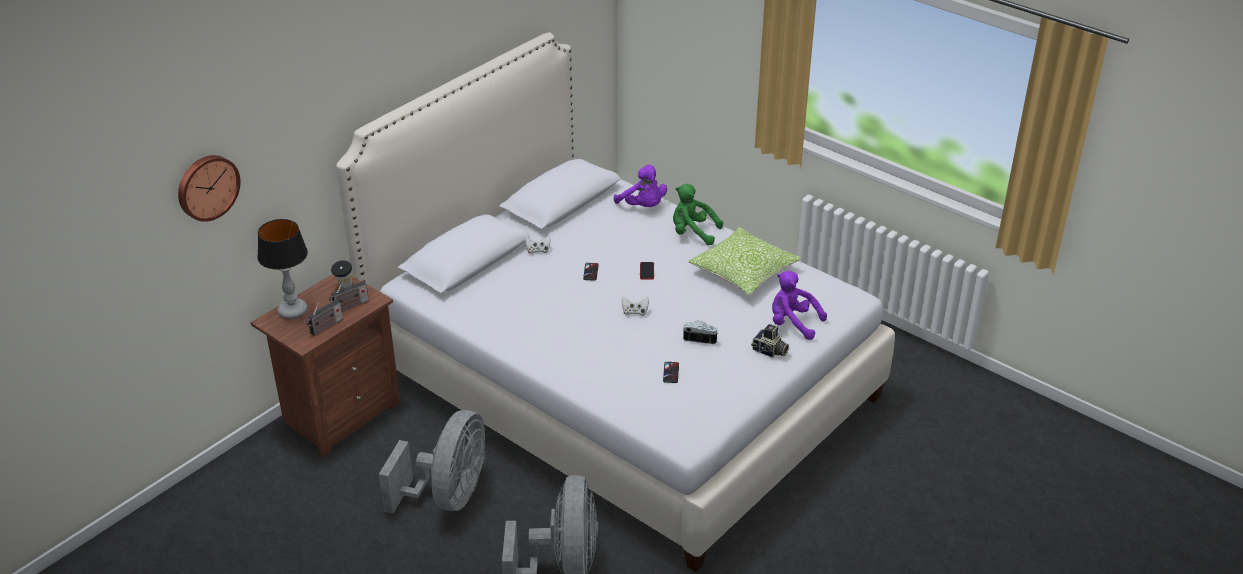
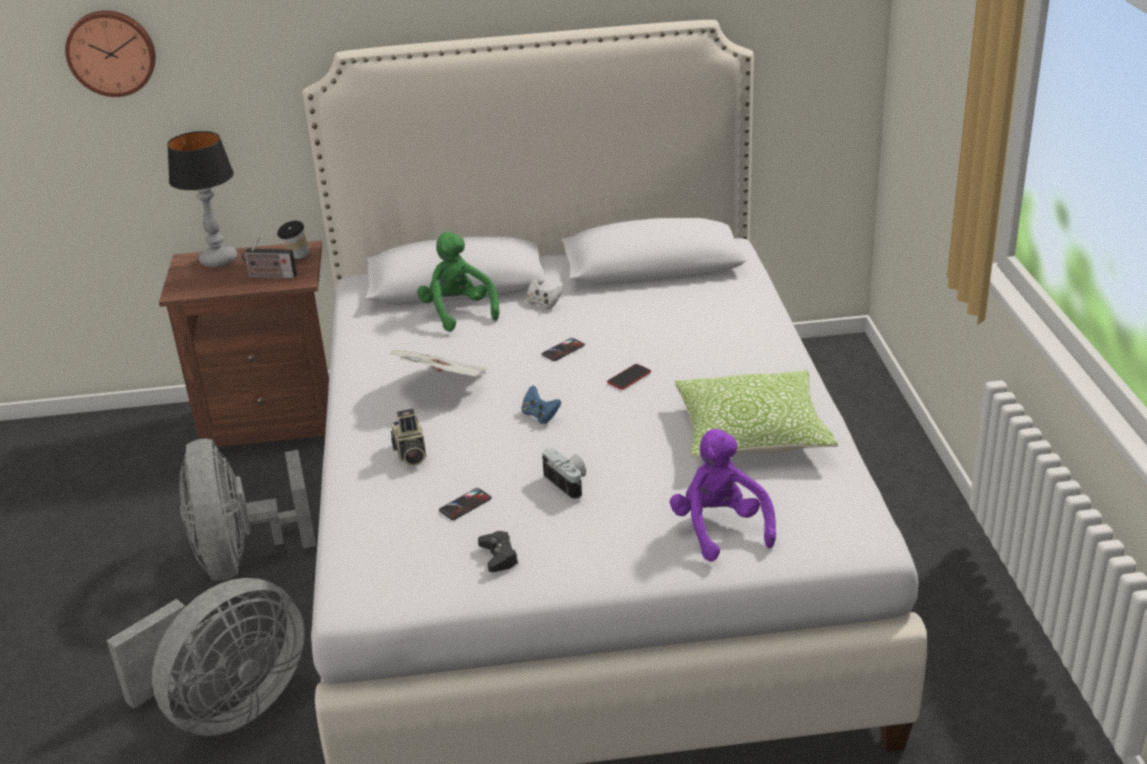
camera: 45 degrees right, 5 degrees down
(325, 327) = (219, 286): radio -> none
(448, 496) = (244, 557): grey fan -> grey fan turned 105 degrees clockwise
(558, 320) = (444, 385): none -> newspaper
(635, 312) = (540, 416): white game controller -> blue game controller
(643, 206) = (739, 306): purple plush toy -> none
(692, 233) = (756, 359): green plush toy -> green plush toy (458, 312)
(721, 387) = (499, 556): none -> black game controller
(769, 351) = (632, 547): camera -> camera (410, 453)

